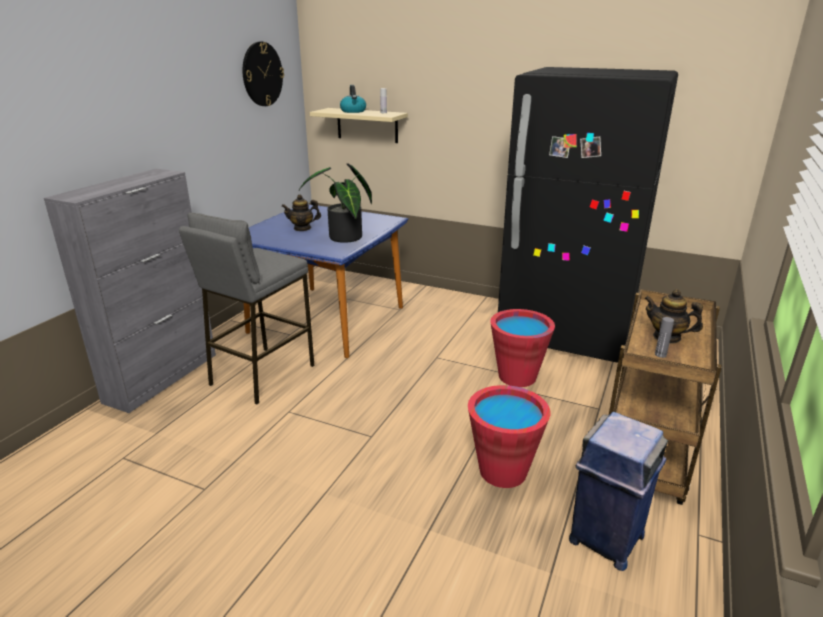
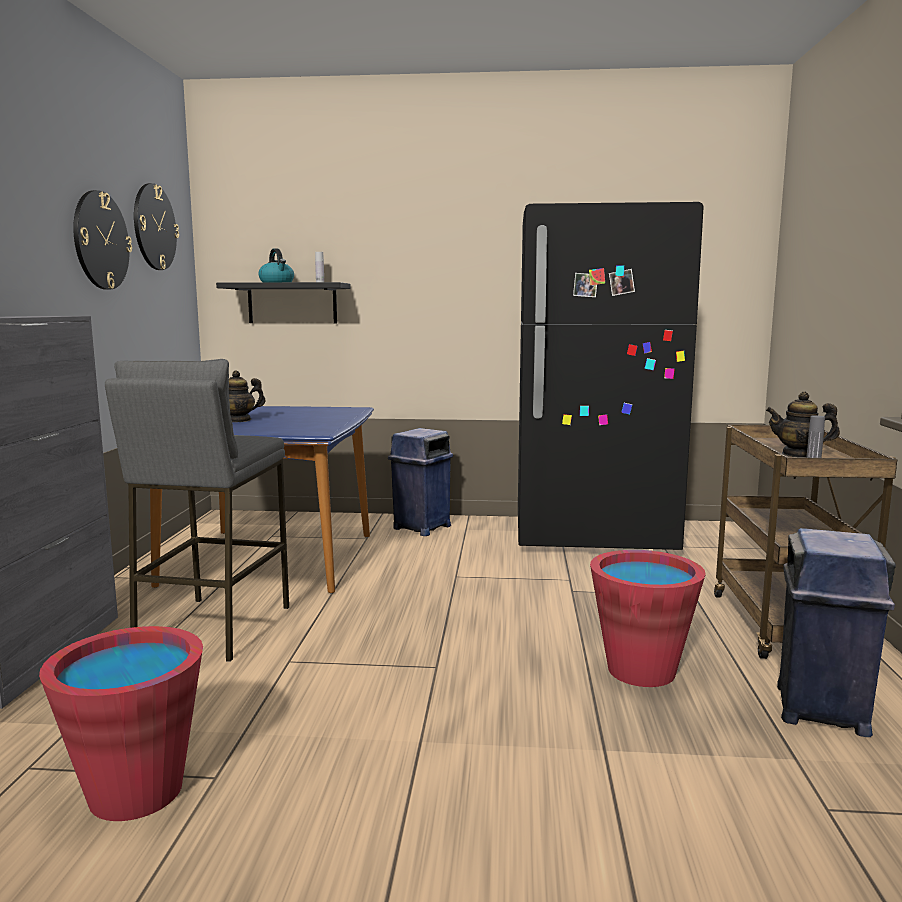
camera: 20 degrees left, 15 degrees down
(212, 98) = (101, 240): none -> wall clock
(344, 239) = (311, 423): potted plant -> none
(367, 125) = (292, 303): beige shelf -> black shelf
(443, 304) = (421, 528): none -> blue trash can
(517, 377) = (573, 580): red bucket -> red bucket (136, 792)

